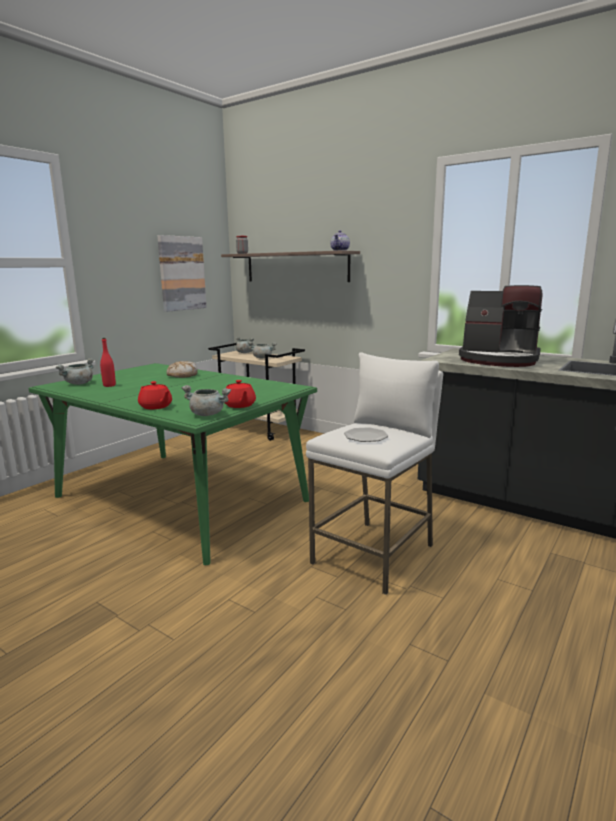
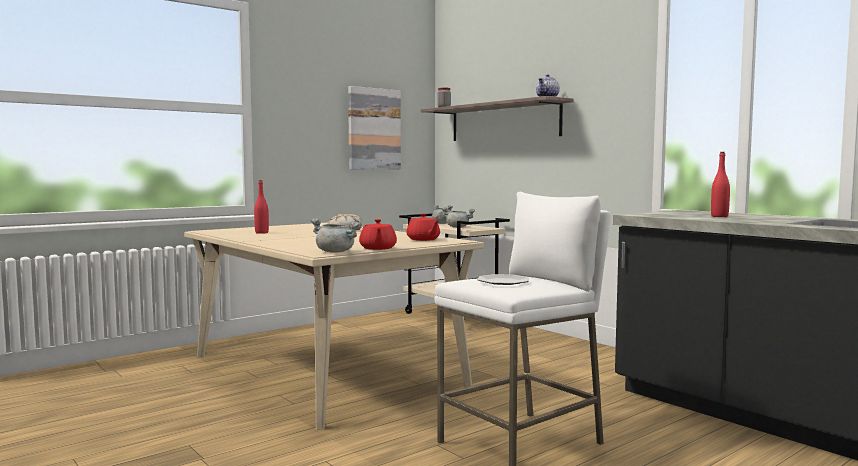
camera: 15 degrees right, 10 degrees down
(79, 384) = (233, 231): grey cooking pot -> none
(156, 407) = (290, 246): red teapot -> red teapot (423, 239)
(181, 499) = (326, 370): green dining table -> beige dining table
(499, 360) = (719, 216): coffee machine -> red bottle

